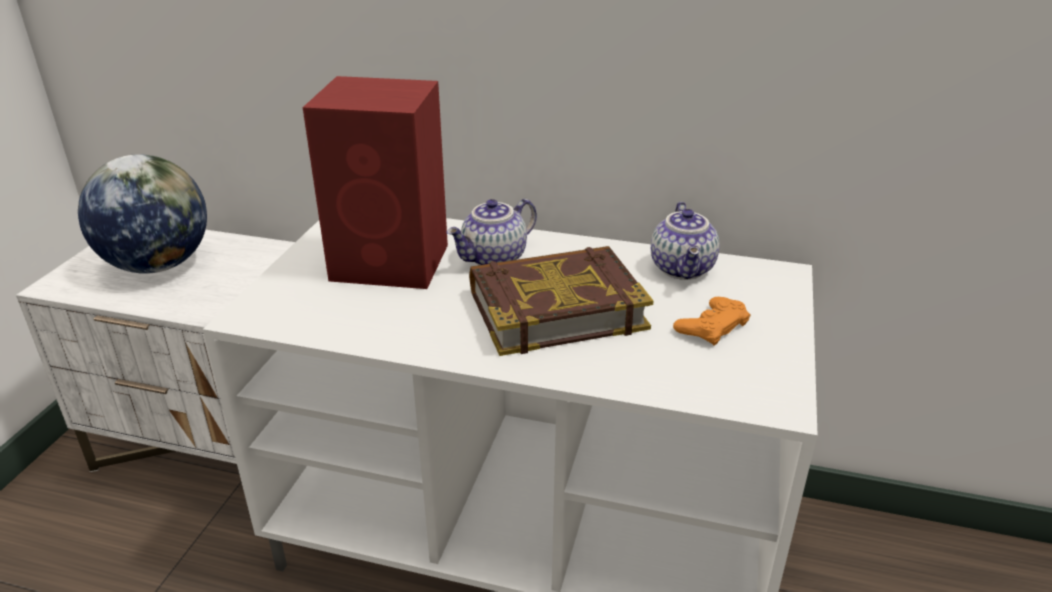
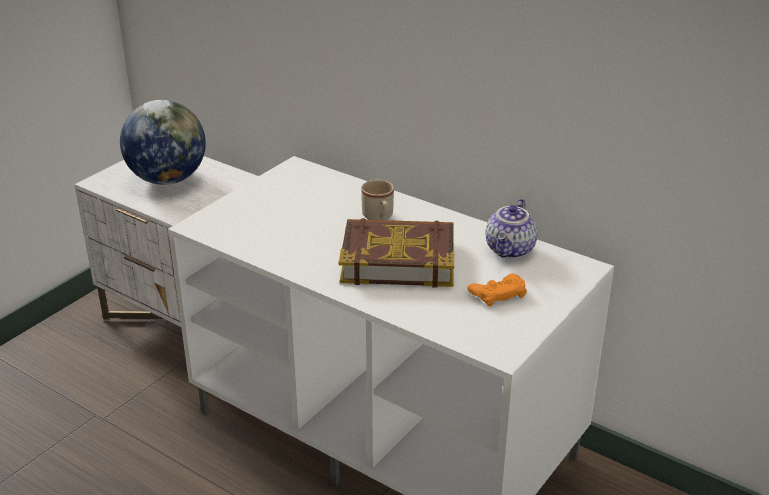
camera: 20 degrees right, 0 degrees up
(393, 263) = (308, 207): red speaker -> none
(494, 259) = (379, 217): teapot -> beige mug

